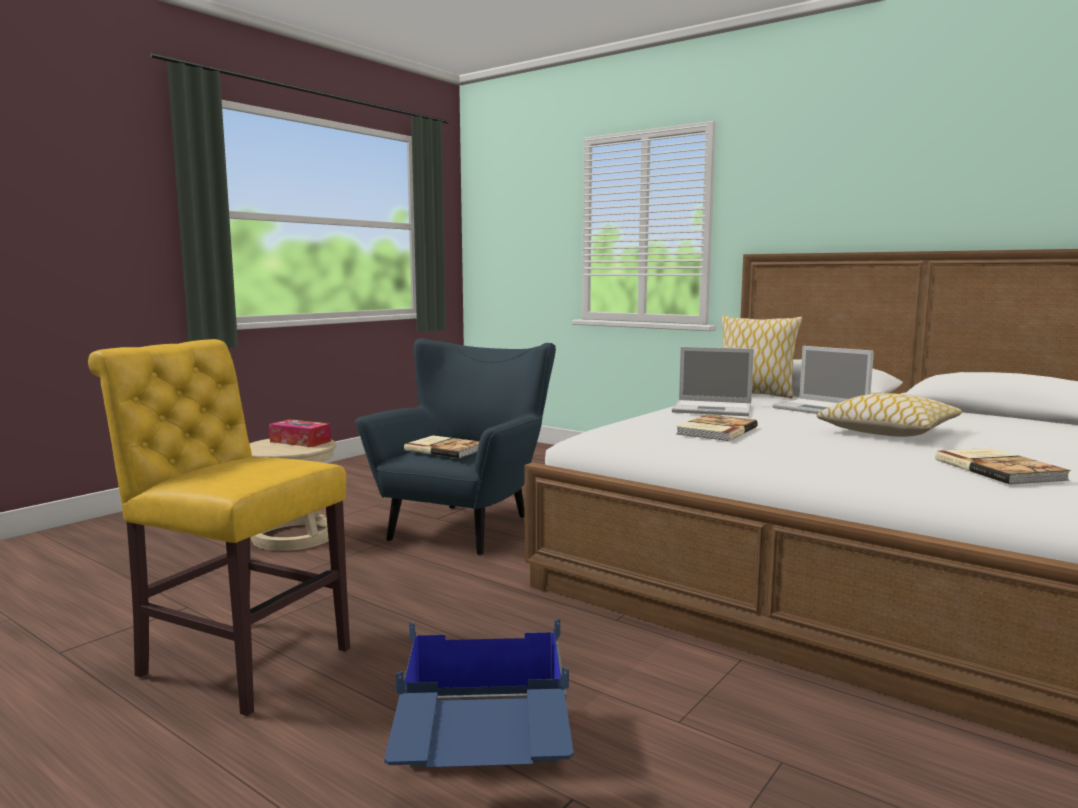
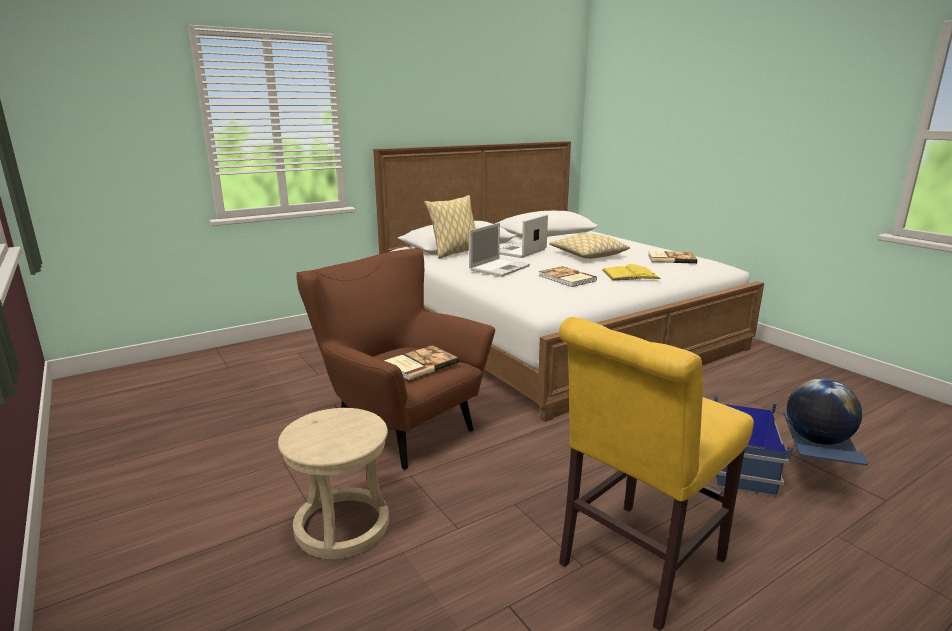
camera: 70 degrees left, 10 degrees up
(300, 441) = (325, 425): tissue box -> none
(467, 525) = (396, 426): blue armchair -> brown armchair
(475, 723) = (816, 439): none -> globe
(810, 453) = (630, 274): none -> yellow book
(822, 409) = (519, 251): laptop -> laptop turned 150 degrees clockwise

